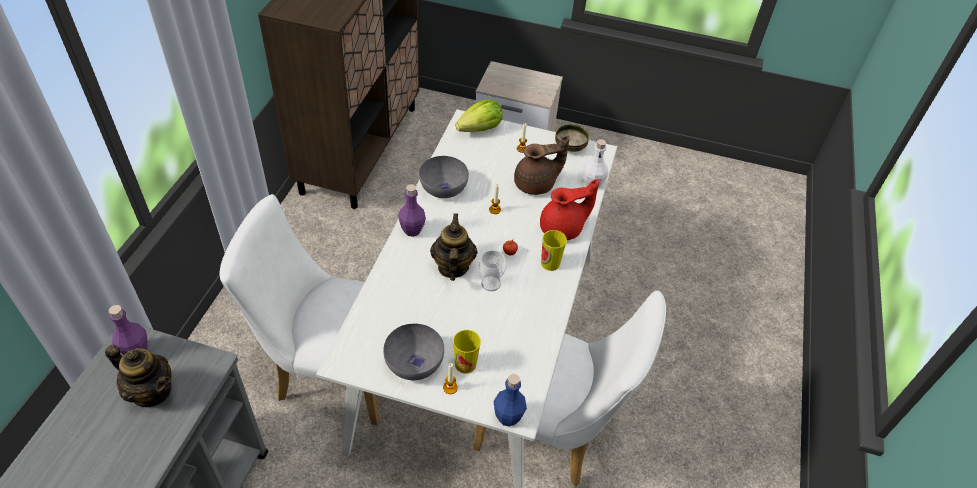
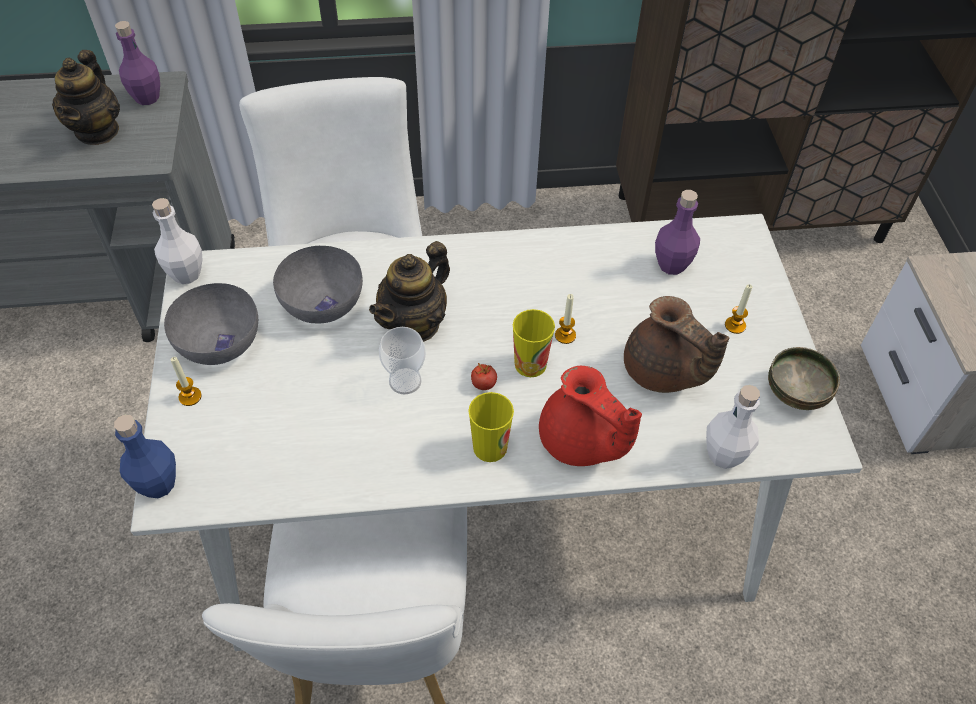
camera: 70 degrees right, 5 degrees up
(343, 368) = (186, 274): none -> white bottle
(412, 230) = (461, 254): purple bottle -> purple bottle (671, 265)
(443, 188) = (570, 258): grey bowl -> grey bowl (323, 302)
(452, 267) = (415, 324): teapot -> teapot turned 150 degrees clockwise
(465, 364) = (237, 400): cup -> cup (530, 364)
(480, 129) = (738, 257): lettuce -> none

